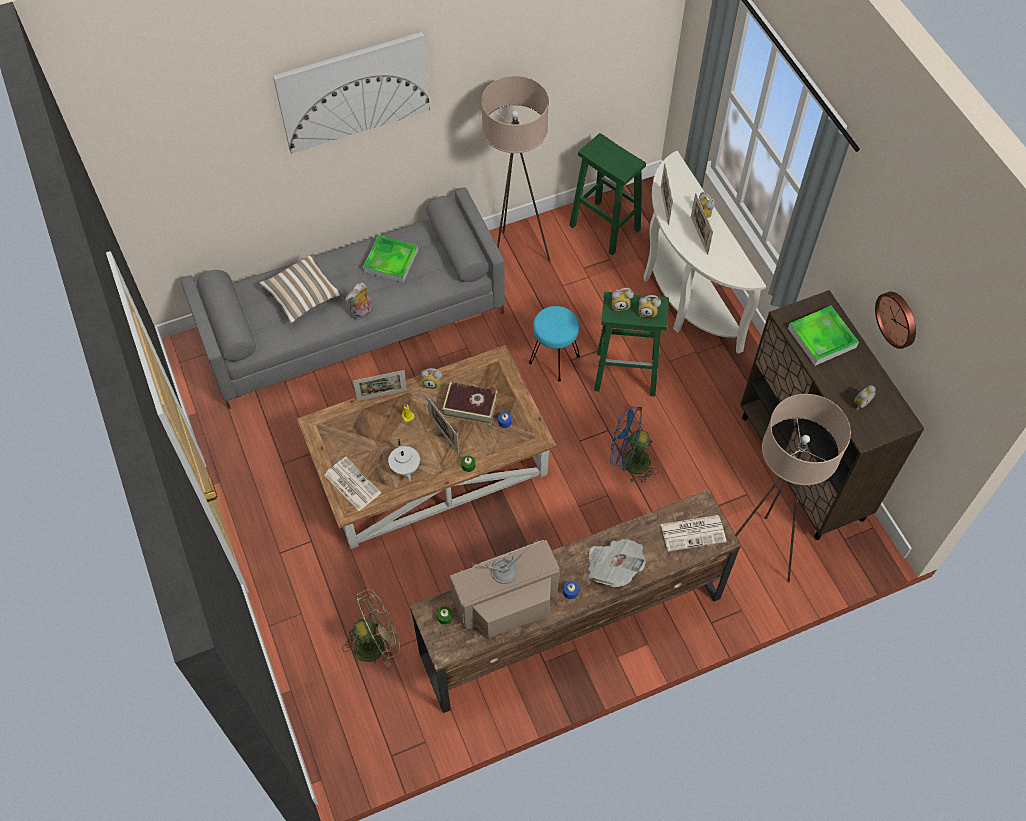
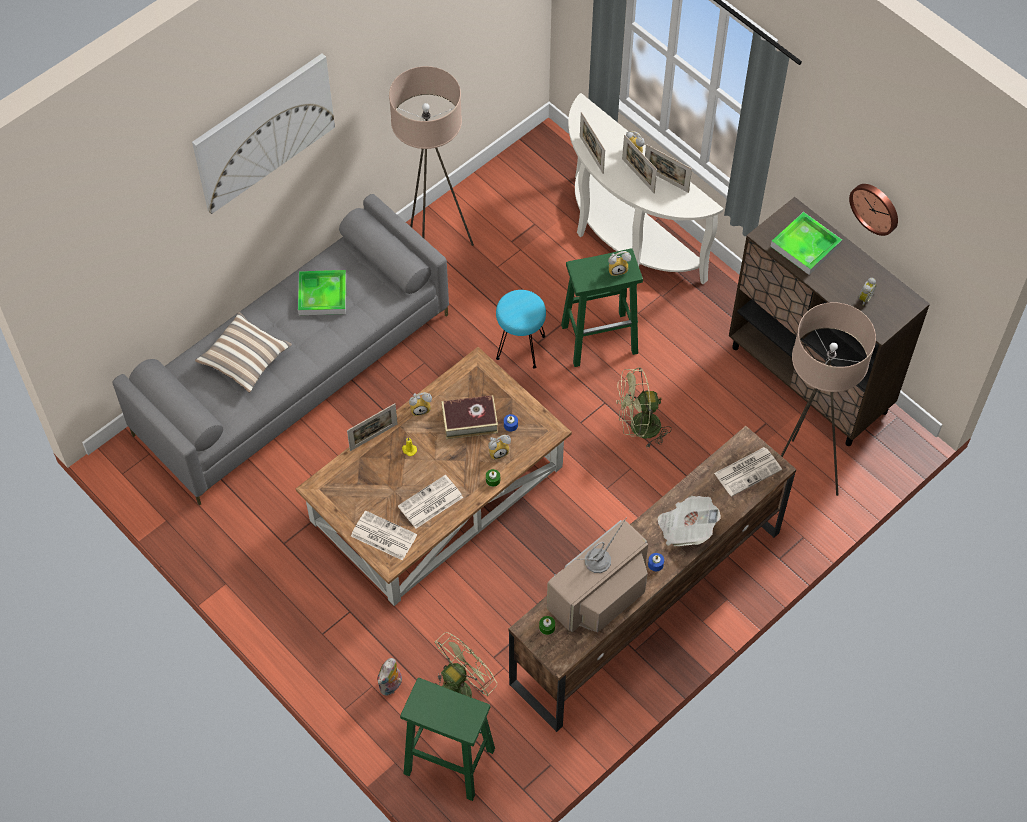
camera: 20 degrees left, 0 degrees up
(362, 314) = (316, 359): plush toy -> plush toy (391, 686)
(405, 468) = (430, 503): white teapot -> newspaper
(444, 434) = (455, 457): picture frame -> picture frame (666, 180)
(603, 227) = (514, 191): green stool -> green stool (447, 761)
(620, 304) = (588, 270): alarm clock -> alarm clock (498, 451)
(629, 462) = (638, 428): blue fan -> green fan

